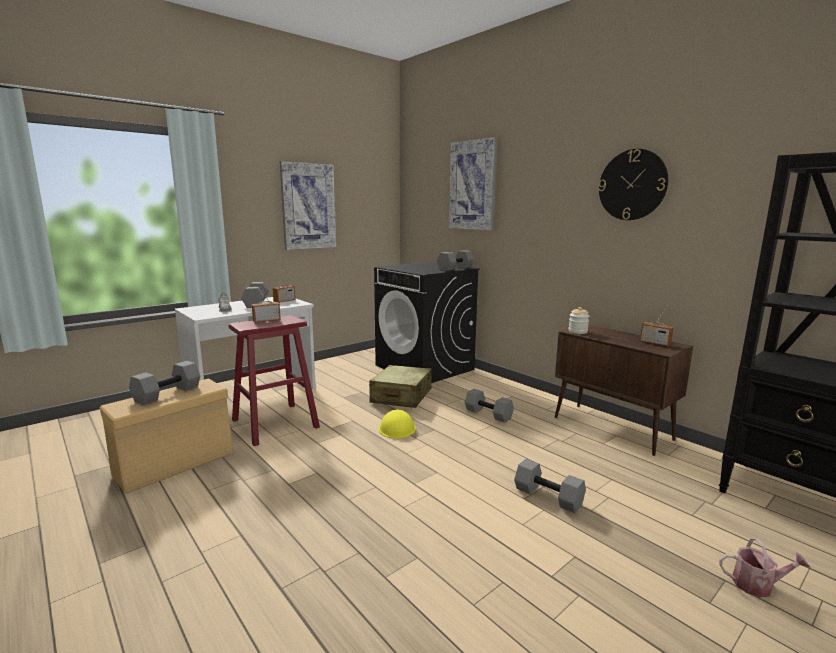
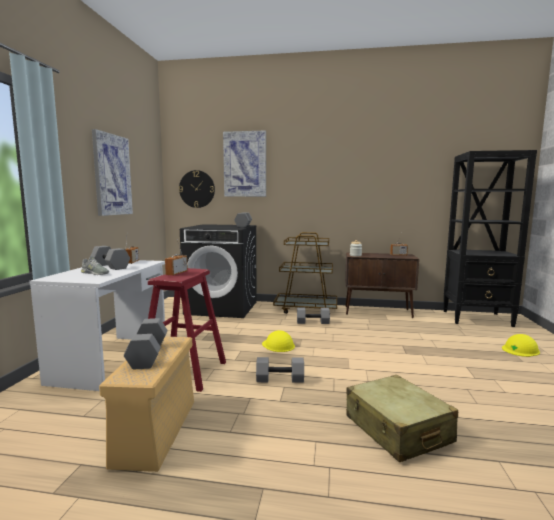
camera: 40 degrees left, 5 degrees down
(401, 396) = (242, 328): beige suitcase -> beige suitcase (397, 429)
(515, 395) = (306, 309): none -> brown cart
(547, 497) = (413, 349): grey dumbbell -> grey dumbbell (279, 380)
(632, 185) = (368, 166): wall clock -> wall clock (197, 189)
(757, 585) = (520, 349): watering can -> yellow hard hat

